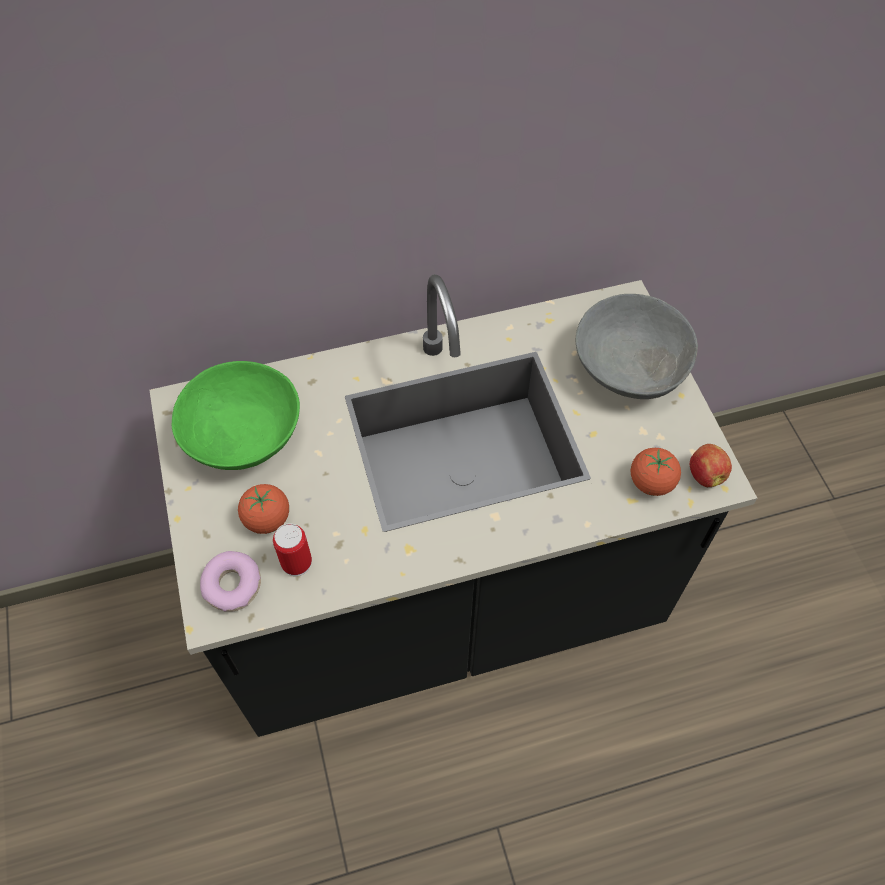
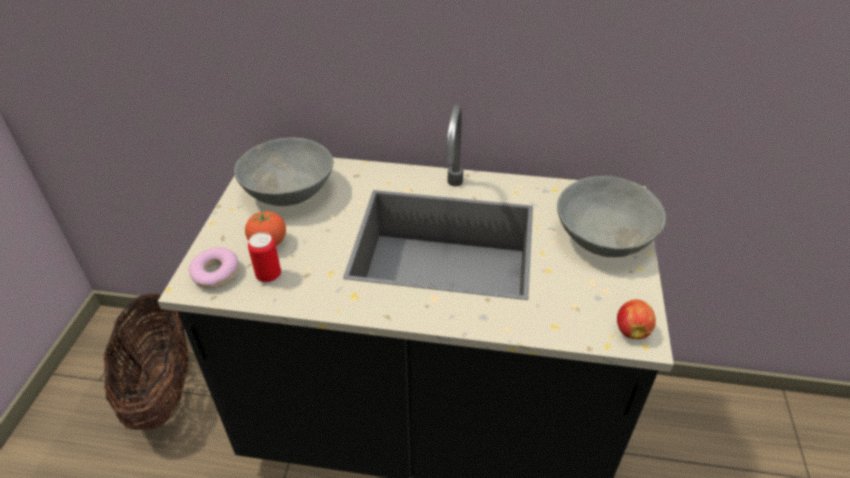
camera: 25 degrees right, 15 degrees down
(100, 693) = (161, 386): none -> basket
(245, 436) = (289, 192): green bowl -> grey bowl
(651, 482) = (579, 319): tomato -> none

